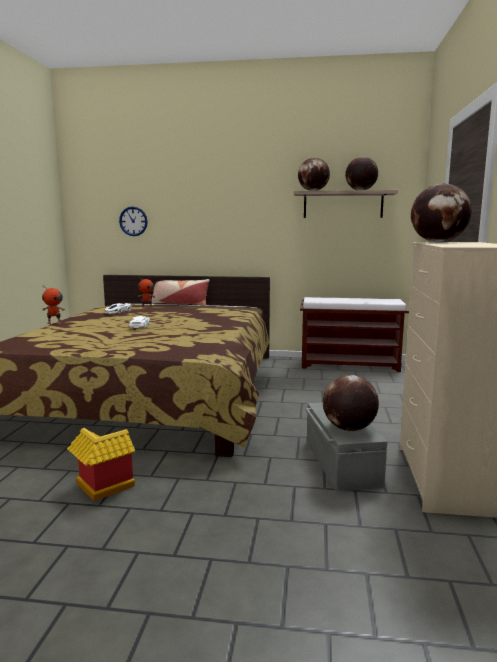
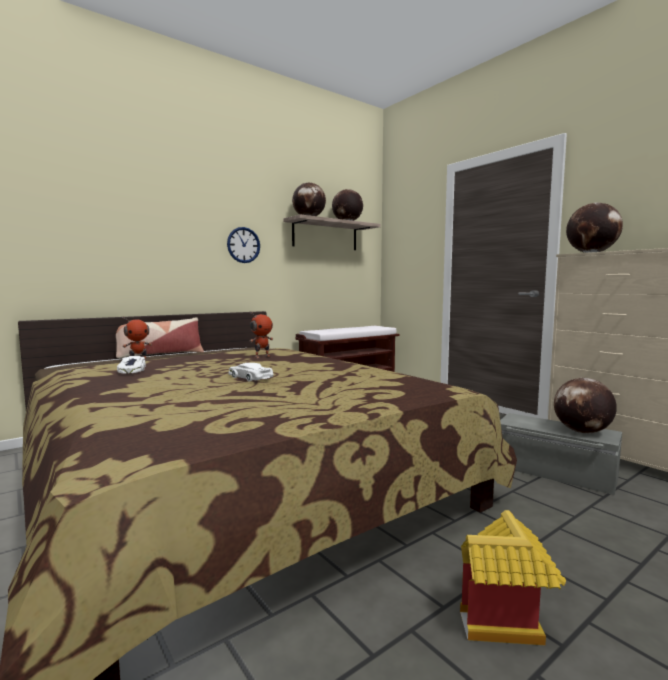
camera: 45 degrees left, 5 degrees down
(54, 323) = (88, 399): toy robot -> toy robot (262, 356)
(133, 221) = (70, 236): wall clock -> wall clock (243, 245)

